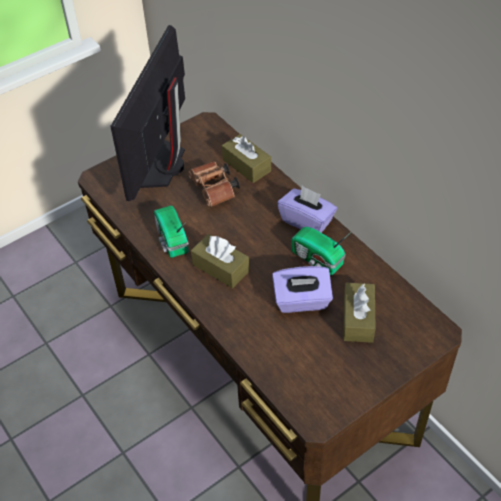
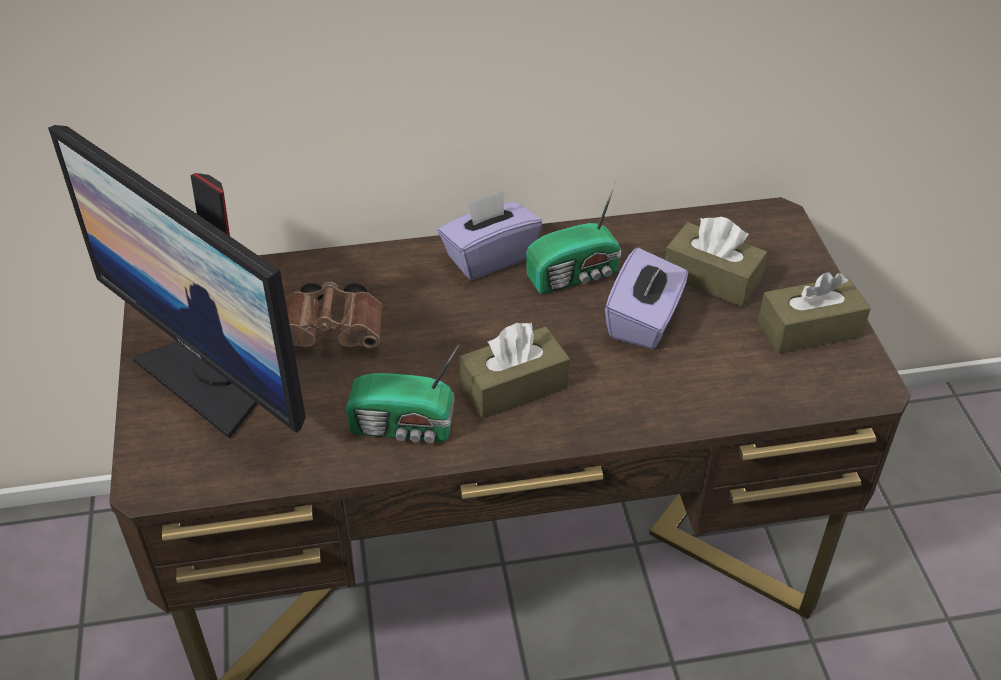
camera: 65 degrees left, 5 degrees down
(246, 165) = (311, 276): brown tissue box -> brown tissue box (809, 329)

